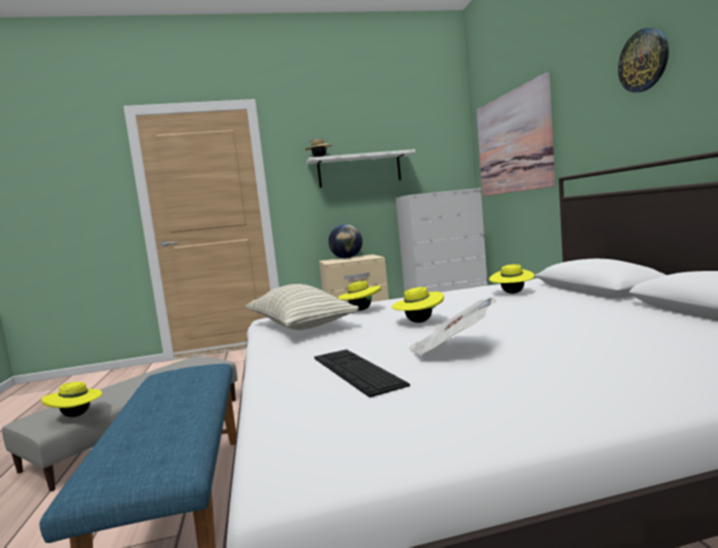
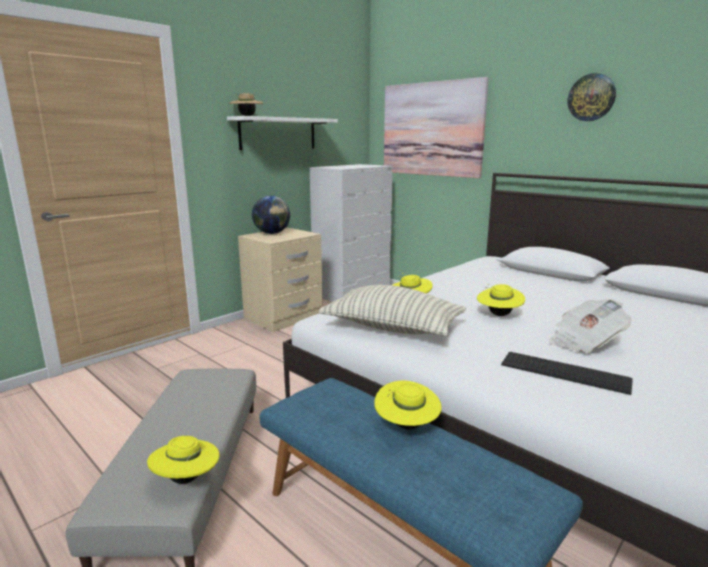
camera: 35 degrees left, 10 degrees up
(512, 293) = (499, 277): yellow hat -> yellow hat (406, 426)

